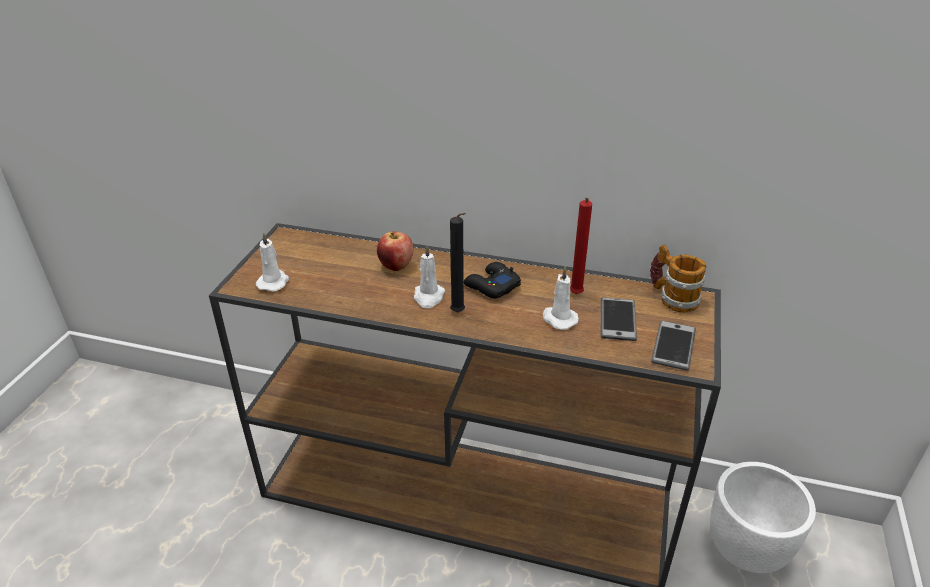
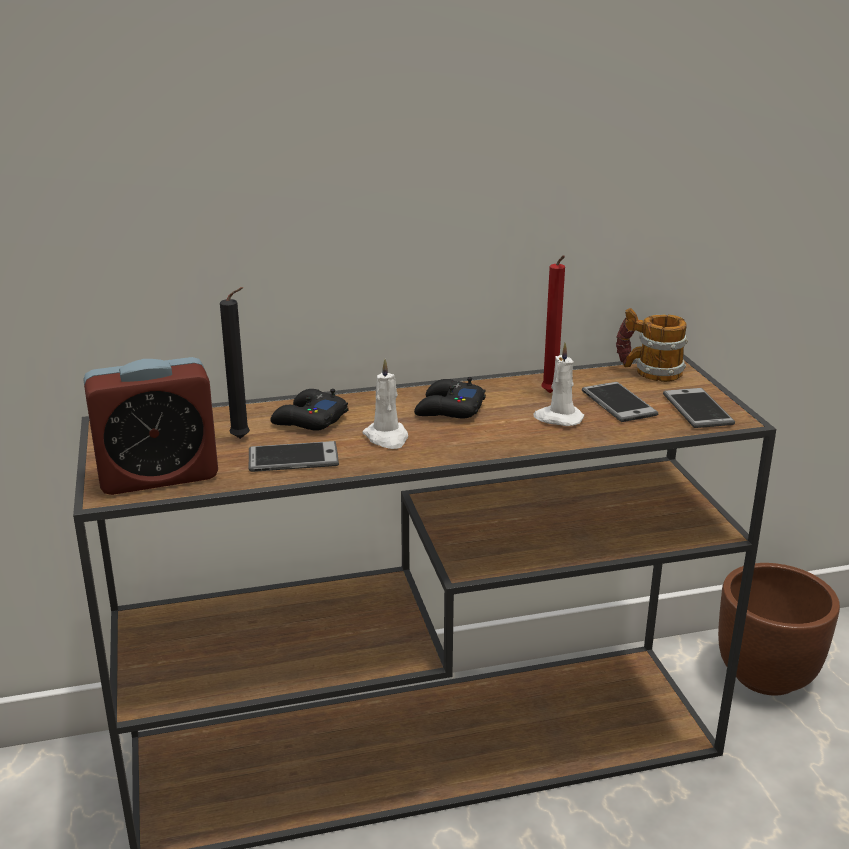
camera: 30 degrees left, 10 degrees down
(274, 282) = (158, 476): white candle -> alarm clock
(358, 294) = (293, 458): none -> phone
(396, 266) = (309, 420): apple -> black game controller
(459, 313) = (442, 443): black candle -> black candle (243, 439)
(747, 549) = (767, 675): white planter -> brown planter

